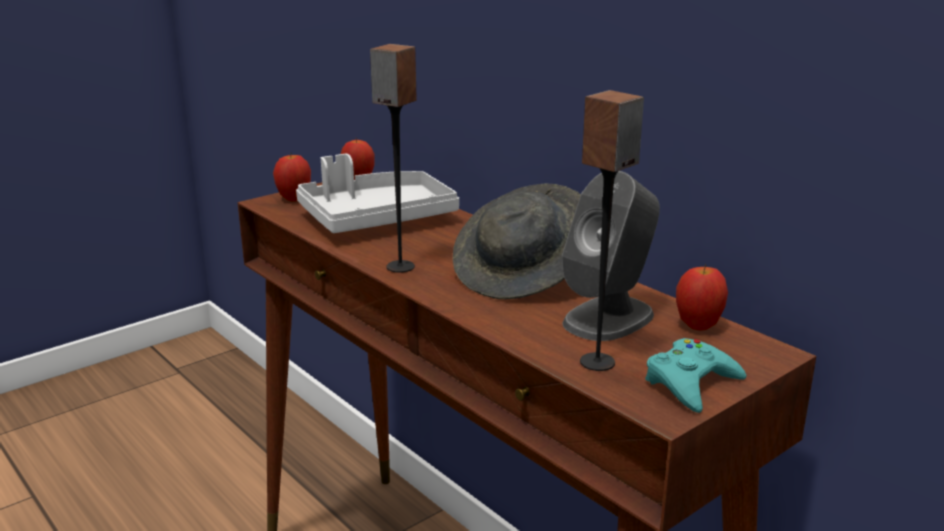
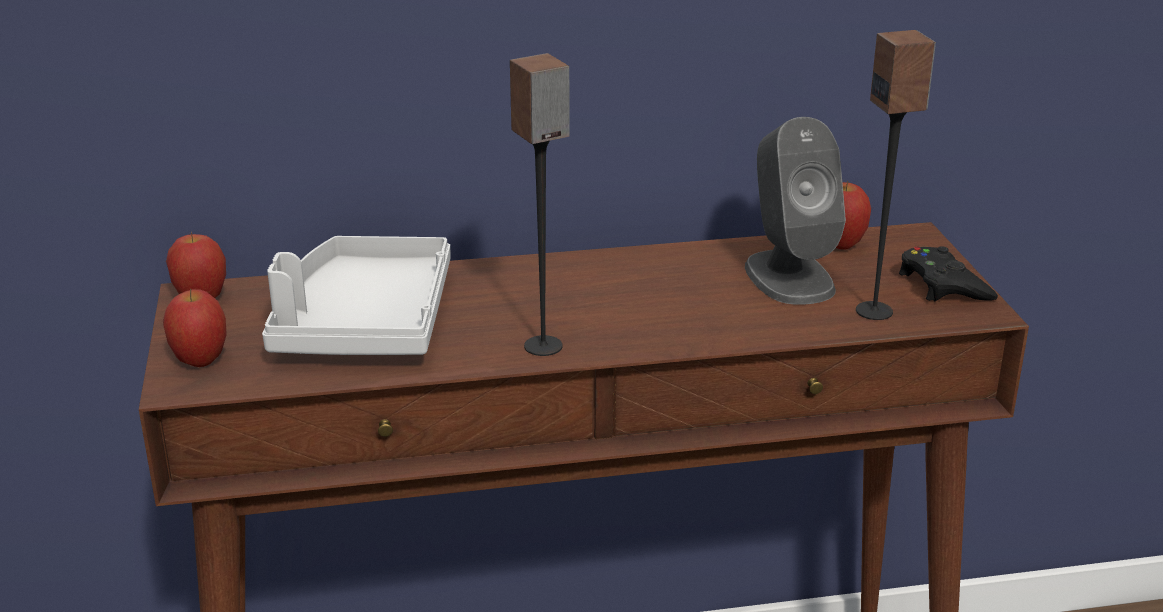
camera: 60 degrees left, 5 degrees up
(523, 274) = (642, 285): grey hat -> none
(691, 383) = (943, 285): turquoise game controller -> black game controller

